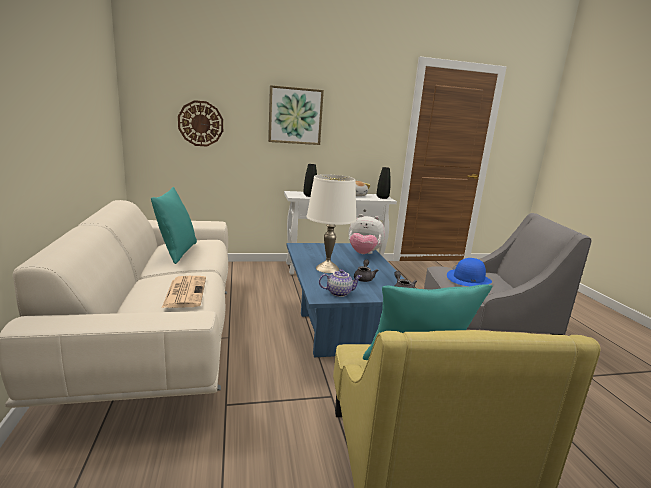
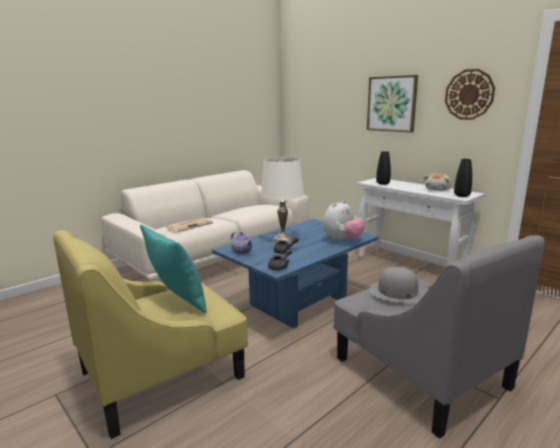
camera: 60 degrees right, 0 degrees up
(176, 252) = (243, 208): turquoise pillow -> none
(201, 123) = (323, 115): wall clock -> wall clock (469, 94)
(363, 254) = (342, 240): plush toy -> plush toy turned 120 degrees counterclockwise
(468, 279) = (397, 292): blue hat -> grey hat

